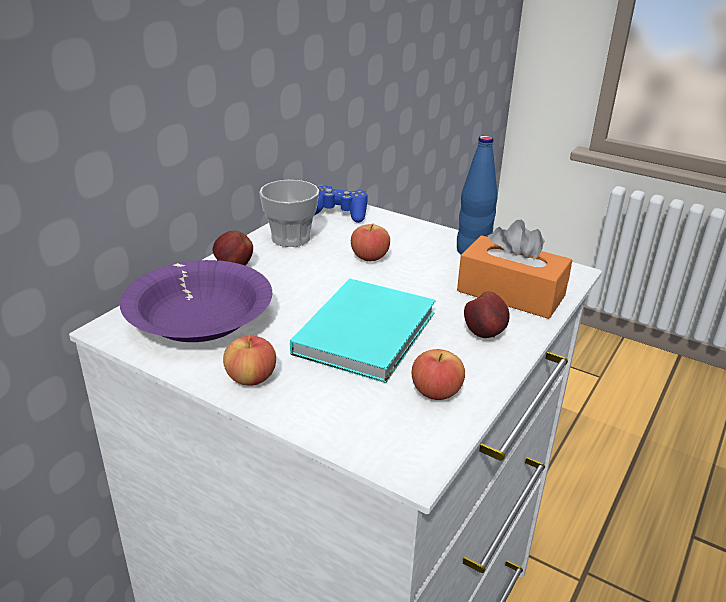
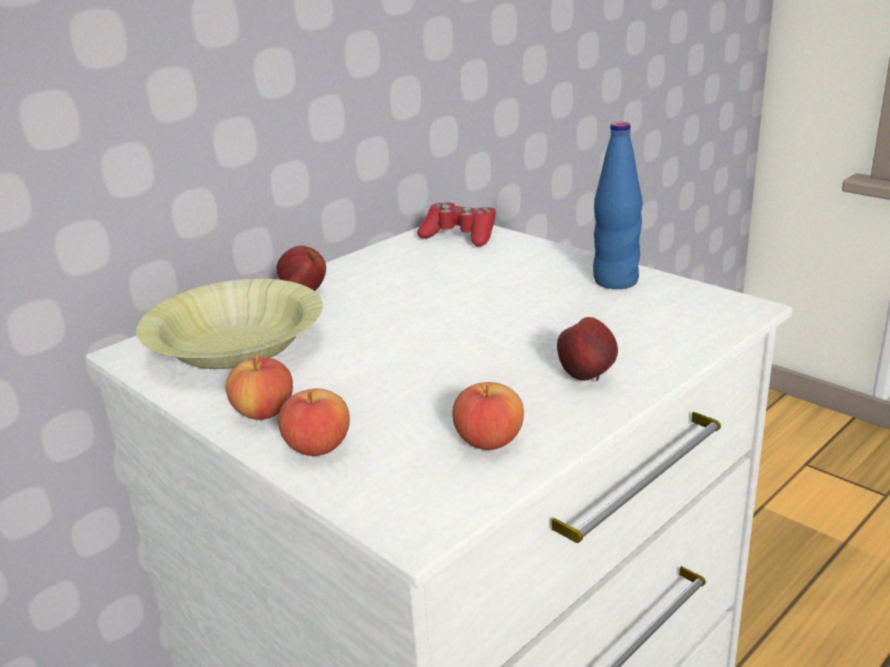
camera: 15 degrees right, 5 degrees down
(200, 319) = (237, 345): purple bowl -> yellow bowl
(291, 238) = (387, 262): cup -> none
(338, 213) = (460, 236): blue game controller -> red game controller
(369, 257) = (476, 285): apple -> apple (318, 447)
(369, 331) = (435, 367): turquoise book -> none
(510, 293) = (646, 331): orange tissue box -> none

